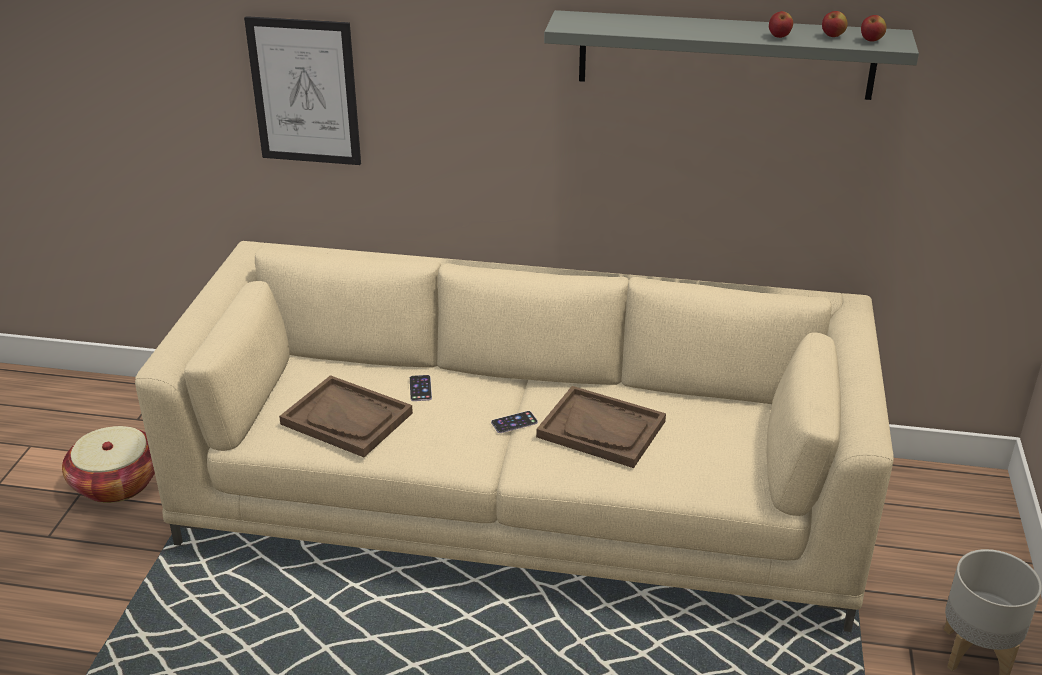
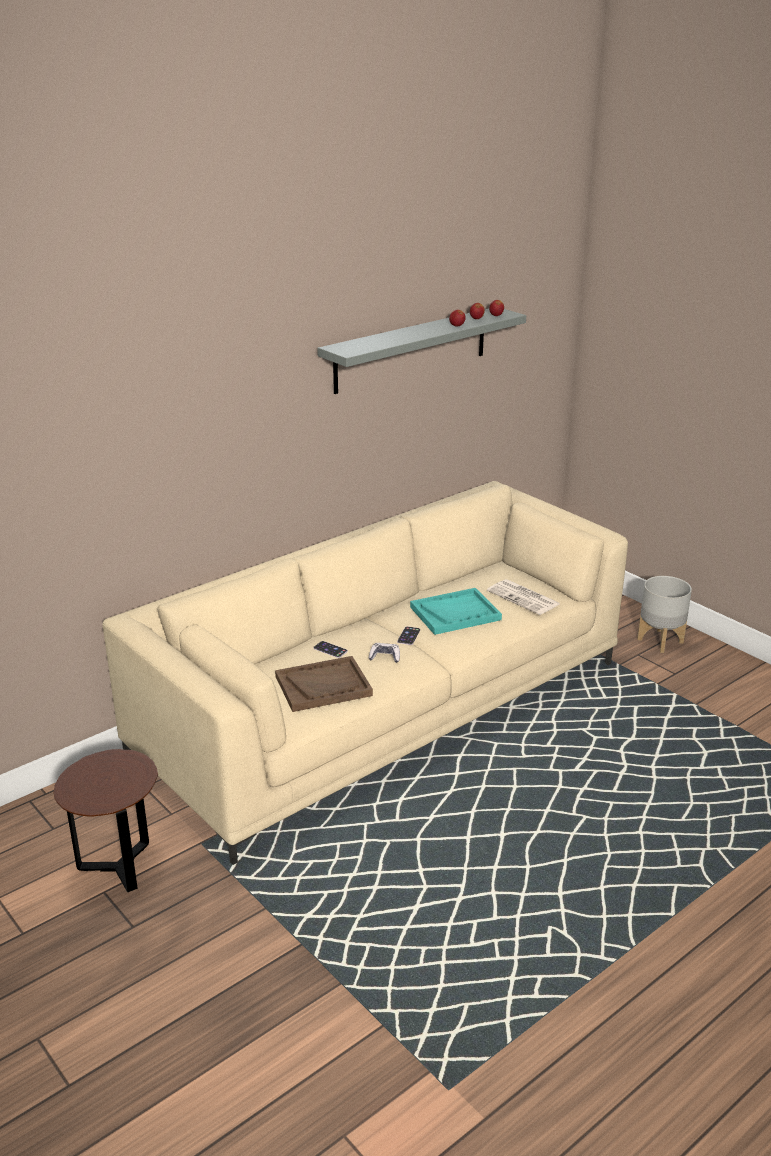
camera: 50 degrees left, 5 degrees down
(117, 483) = (119, 867): basket -> brown side table
(304, 92) = (149, 467): picture -> none
(449, 428) = (385, 657): none -> game controller
(601, 429) = (455, 613): brown tray -> turquoise tray
(709, 461) = (524, 598): none -> newspaper

